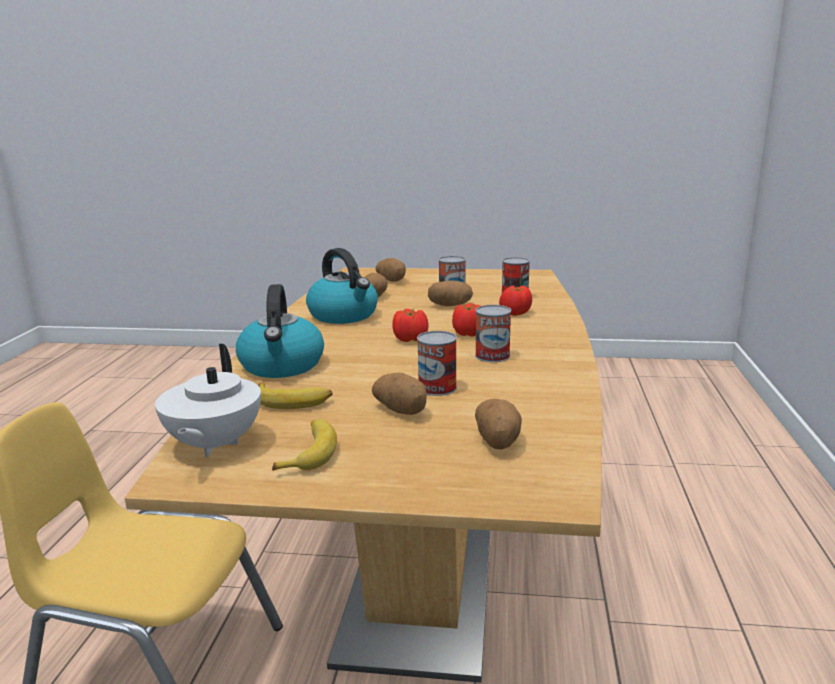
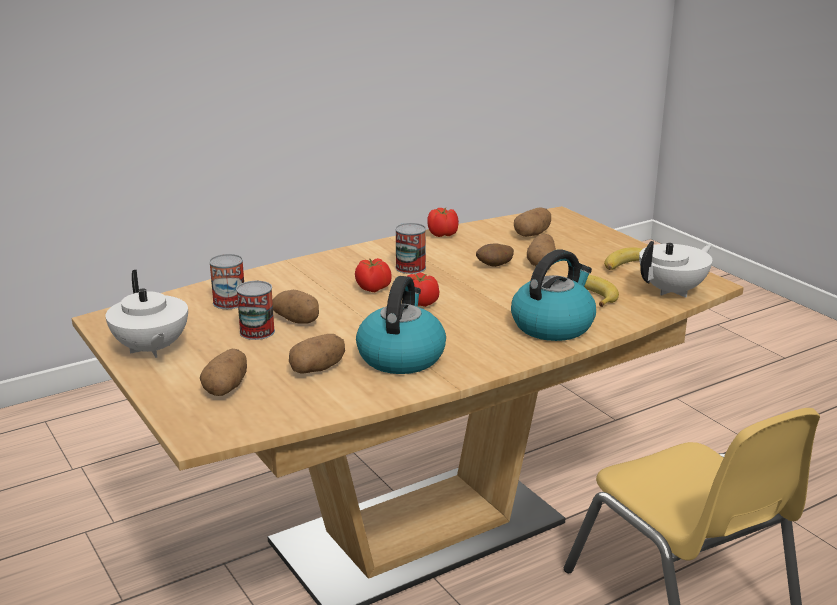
camera: 130 degrees left, 5 degrees up
(437, 388) = (494, 266): can -> potato
(471, 275) = (151, 349): none -> white teapot
(515, 313) = (288, 288): tomato -> tomato (443, 234)

